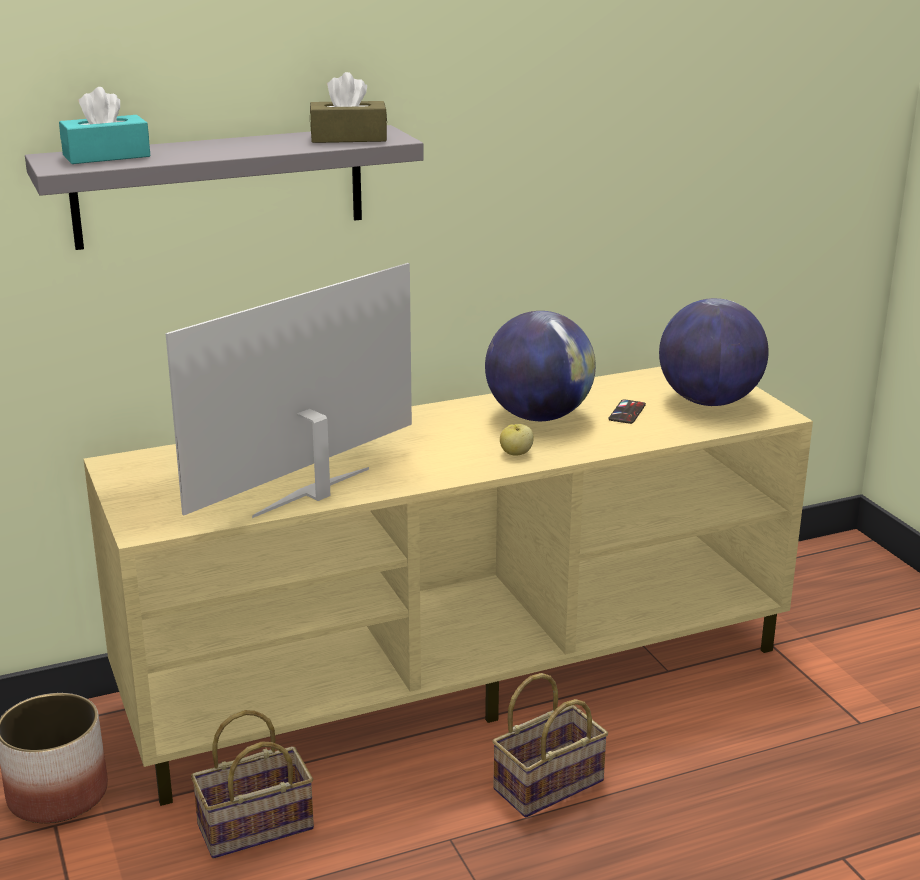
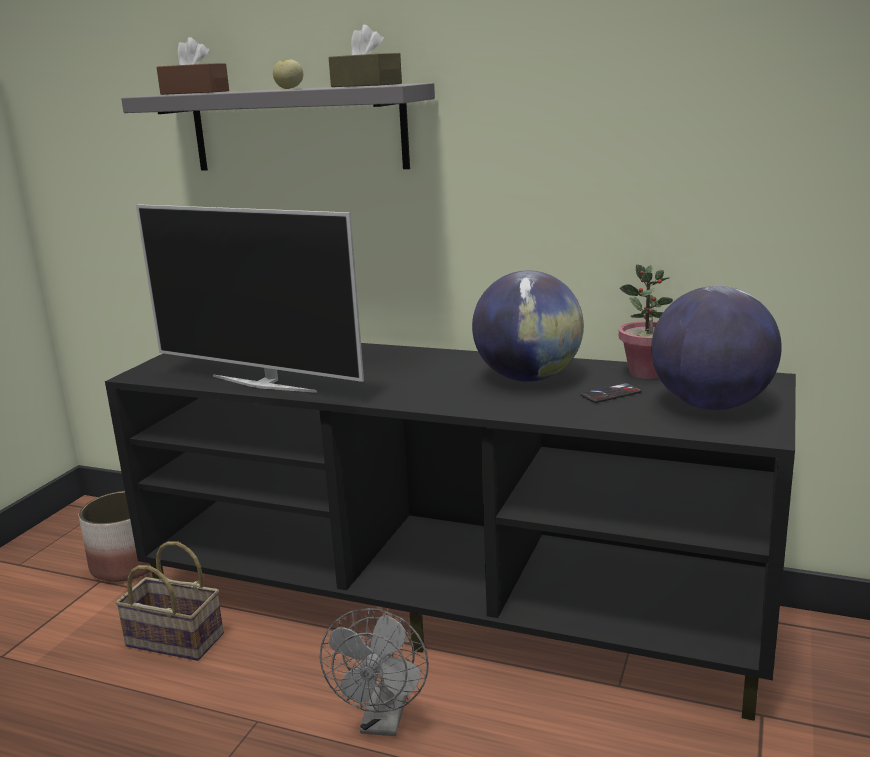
camera: 45 degrees right, 5 degrees down
(106, 156) = (195, 92): turquoise tissue box -> brown tissue box
(314, 493) = (264, 383): television -> television turned 150 degrees counterclockwise
(460, 674) = (448, 605): beige tv stand -> black tv stand
(516, 453) = (449, 397): apple -> apple (289, 88)
(549, 783) = (383, 722): basket -> grey fan
(616, 386) = (646, 373): none -> potted plant

